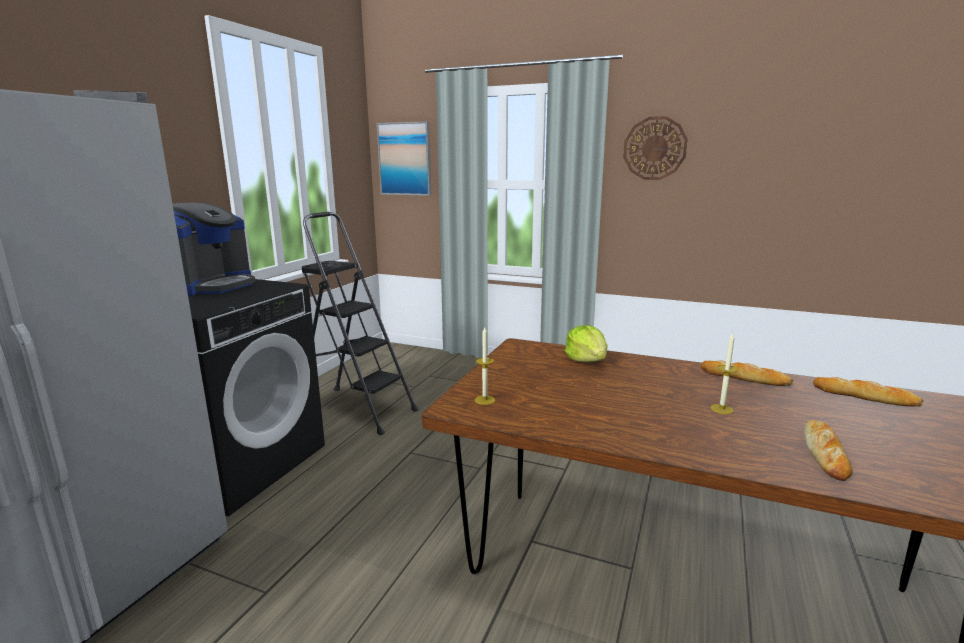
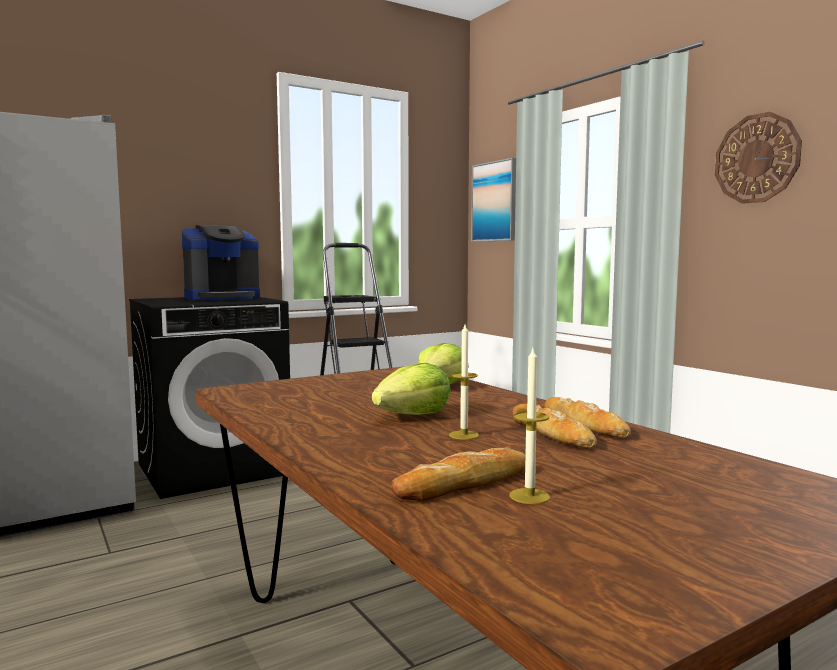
camera: 35 degrees right, 10 degrees down
(485, 400) = (264, 390): candle -> candle (529, 496)
(652, 399) = (413, 416): none -> lettuce
(865, 397) = (715, 467): bread -> bread (551, 433)

